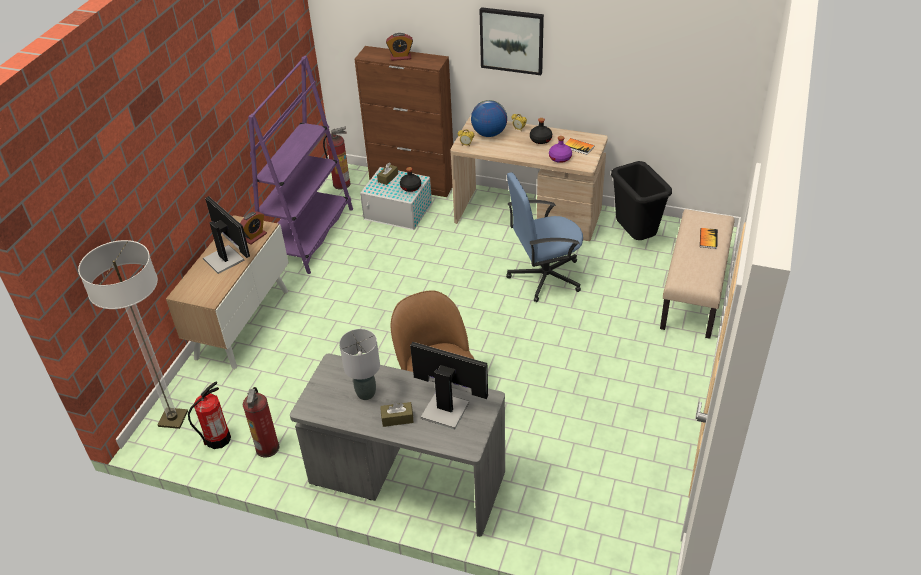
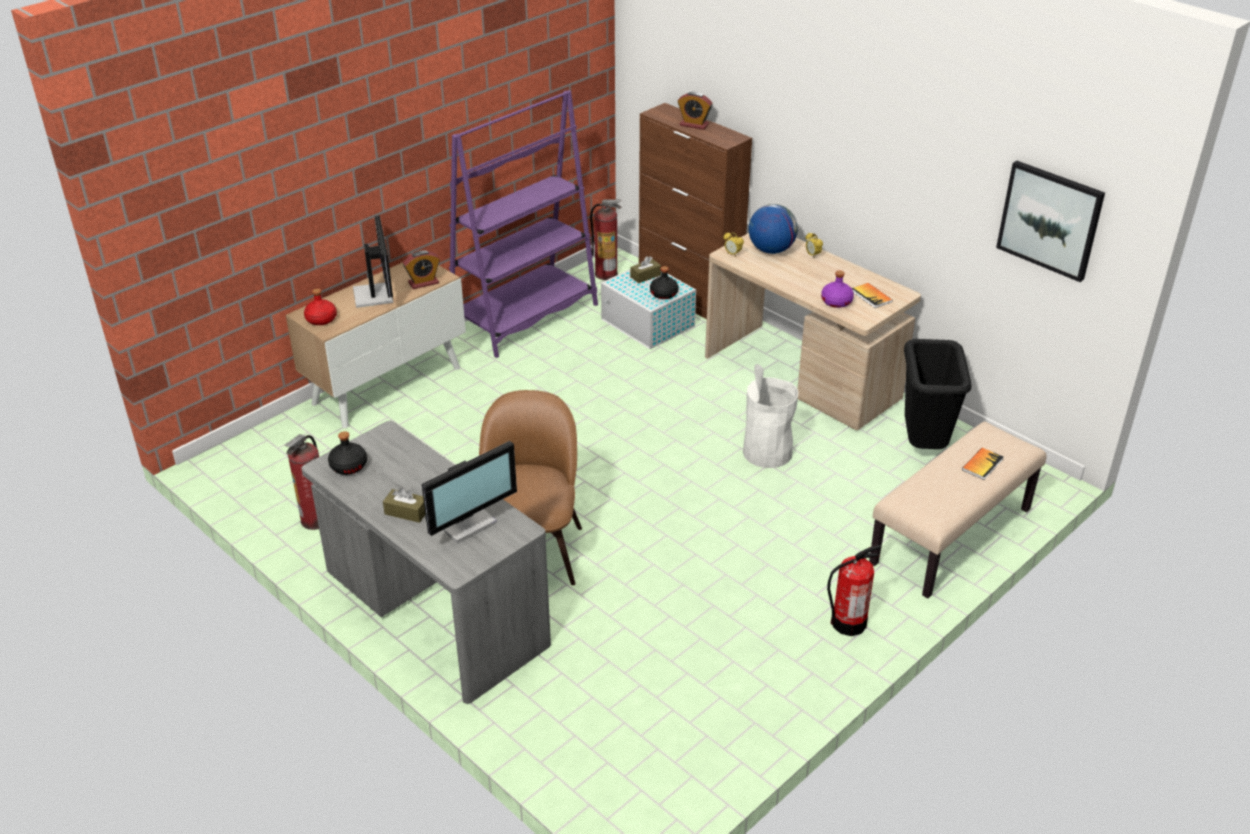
camera: 25 degrees right, 5 degrees down
(173, 419) = (246, 455): floor lamp -> none
(198, 293) = (321, 319): none -> red bottle
(217, 439) = (273, 491): fire extinguisher -> fire extinguisher (848, 623)
(366, 393) = (396, 475): grey table lamp -> none
(445, 408) = (466, 521): monitor -> monitor turned 90 degrees clockwise
(512, 40) = (825, 133): picture -> picture (1050, 220)
(540, 139) = (829, 274): black bottle -> black bottle (348, 466)
(544, 277) = (767, 452): blue office chair -> white trash can

